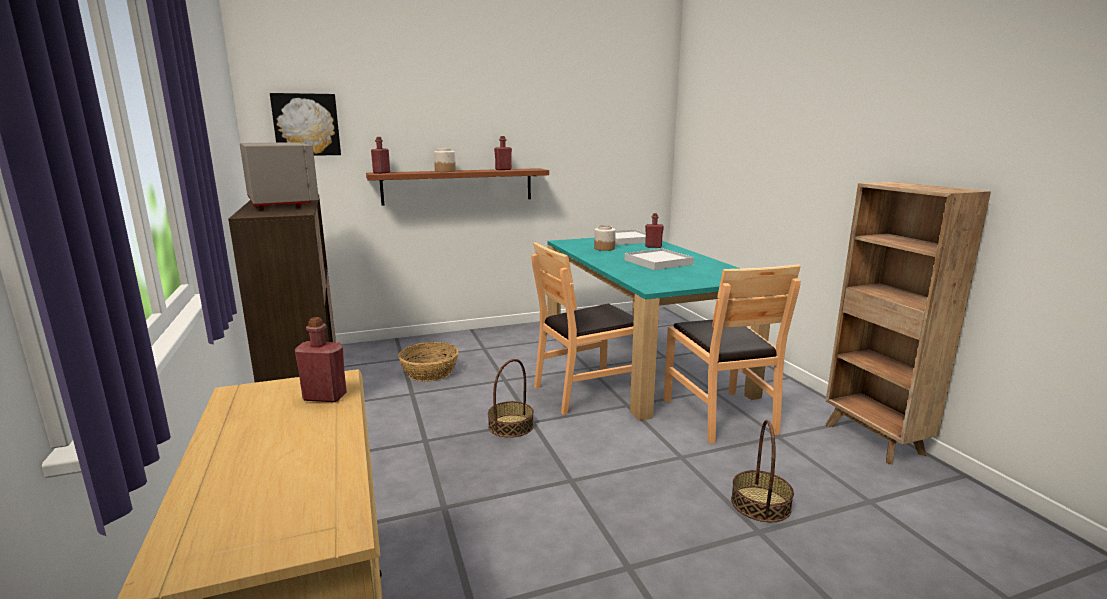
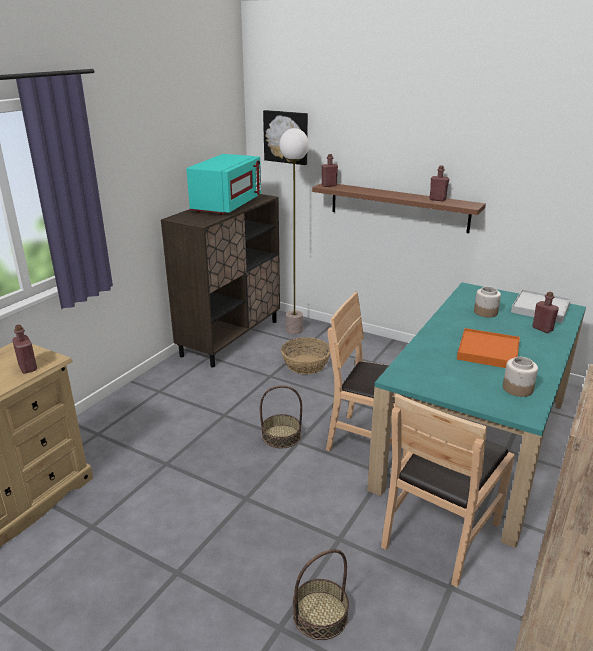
camera: 50 degrees right, 10 degrees up
(281, 203) = (226, 205): grey microwave -> turquoise microwave
(367, 354) = (294, 330): none -> floor lamp
(445, 171) = (381, 192): jar -> jar (518, 388)
(658, 262) = (488, 351): white tray -> orange tray

